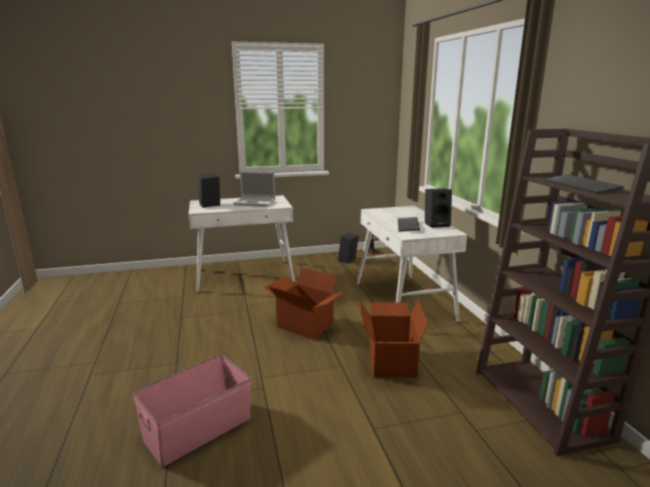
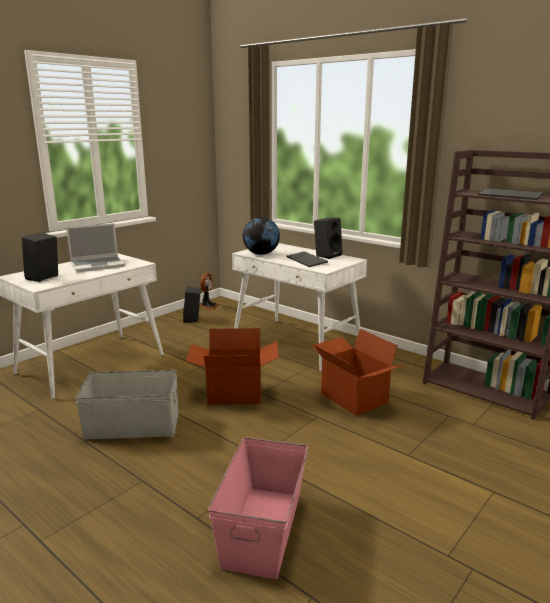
camera: 35 degrees left, 0 degrees up
(215, 325) = (132, 426): none -> grey storage box
(381, 213) = (261, 254): none -> globe

